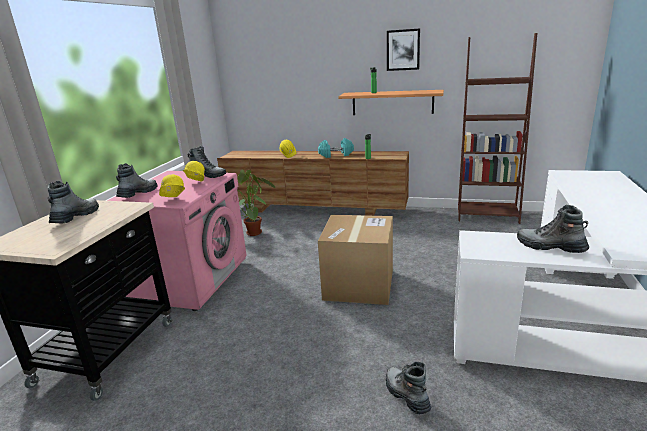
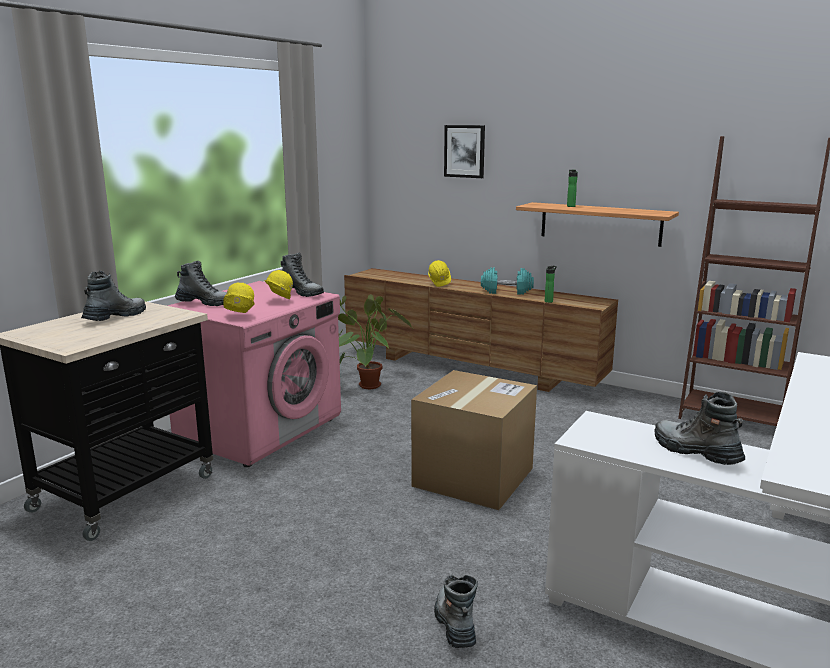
camera: 15 degrees right, 5 degrees down
(138, 194) = (205, 303): boot -> boot turned 60 degrees clockwise
(403, 50) = (621, 147): picture -> picture (464, 151)

